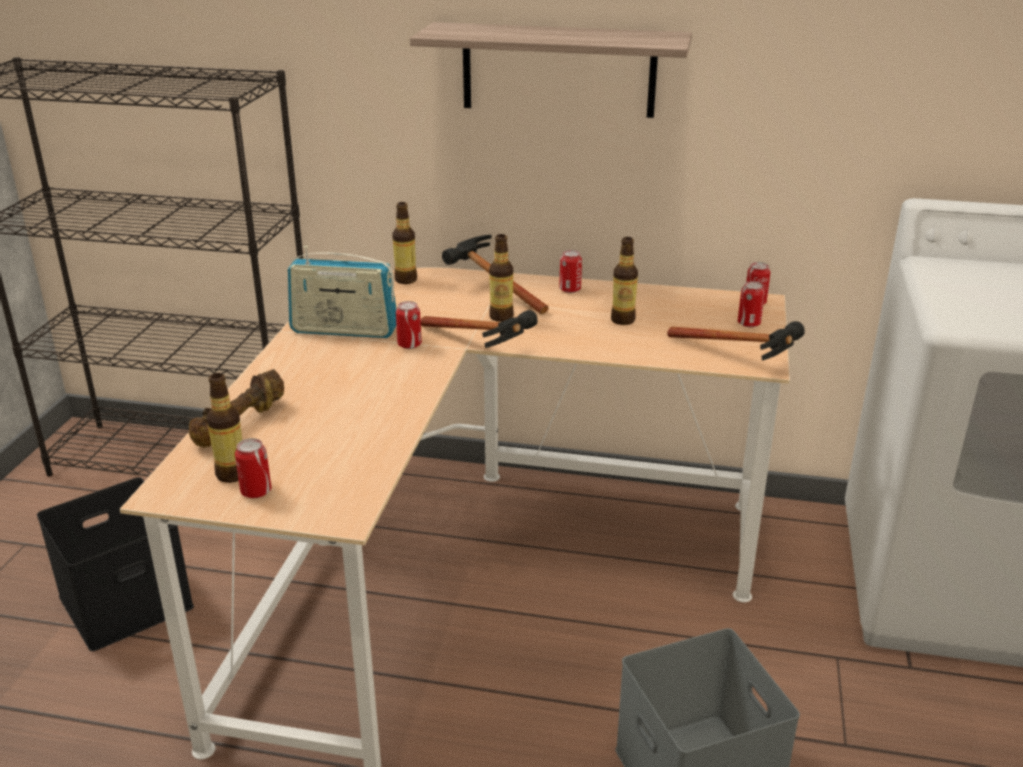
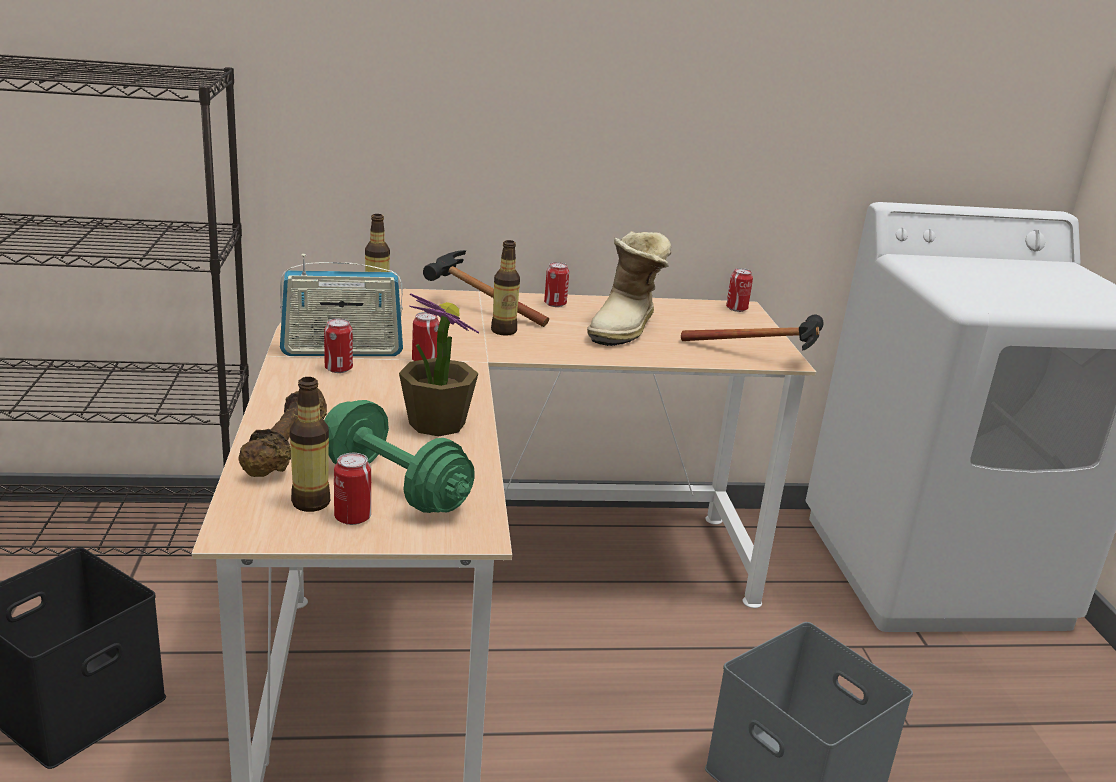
camera: 20 degrees left, 5 degrees down
(307, 466) = (395, 487): none -> green dumbbell
(380, 408) = (436, 423): none -> potted plant
(483, 350) = (508, 362): hammer -> none
(558, 70) = (542, 75): shelf -> none
(623, 320) = (626, 328): bottle -> boot
(748, 323) = (744, 326): can -> can (338, 369)

